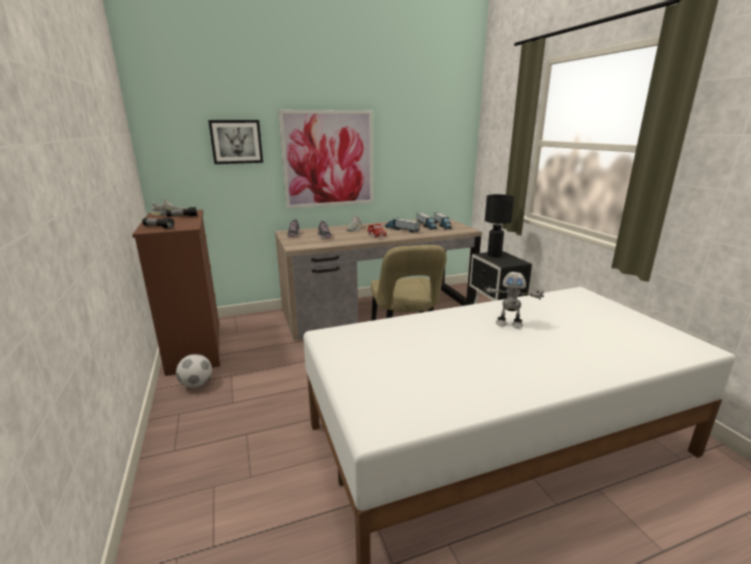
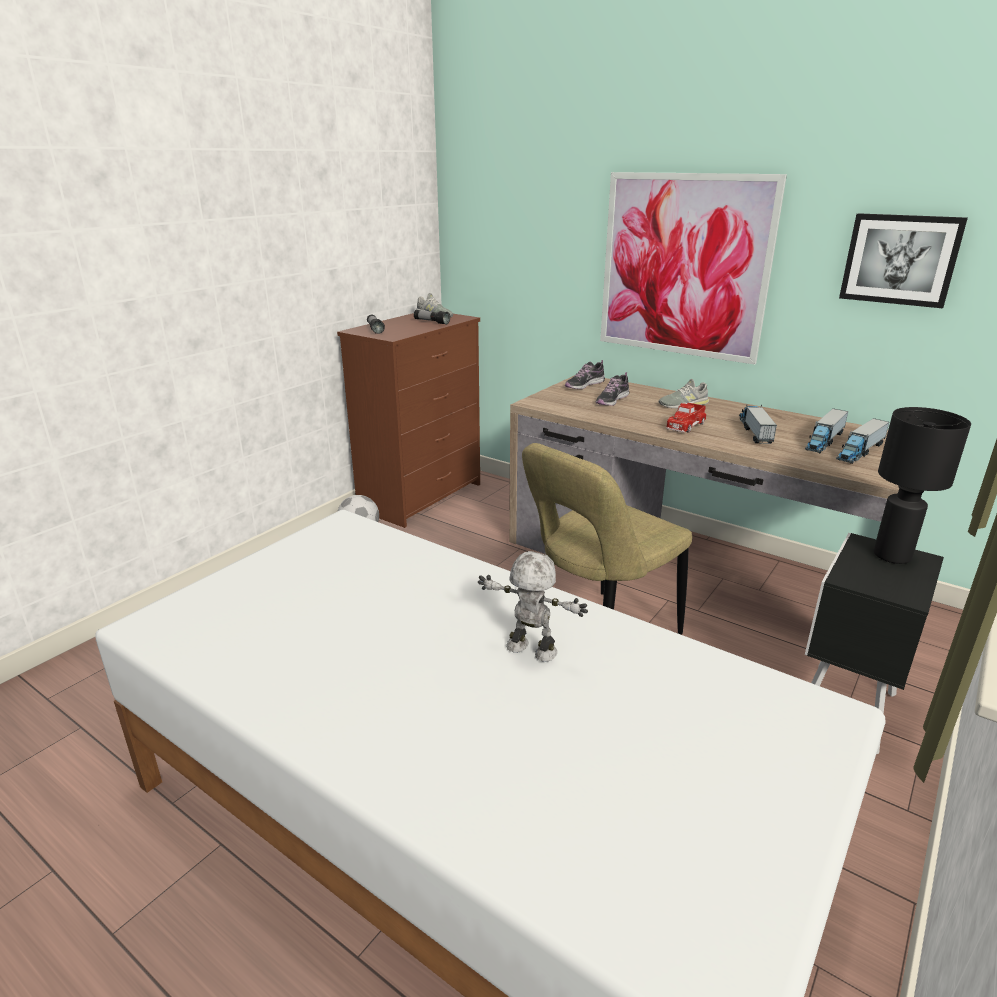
camera: 55 degrees right, 5 degrees up
(236, 142) = (548, 222): picture -> picture (900, 259)
(509, 324) = (530, 651): toy robot -> toy robot turned 135 degrees clockwise

